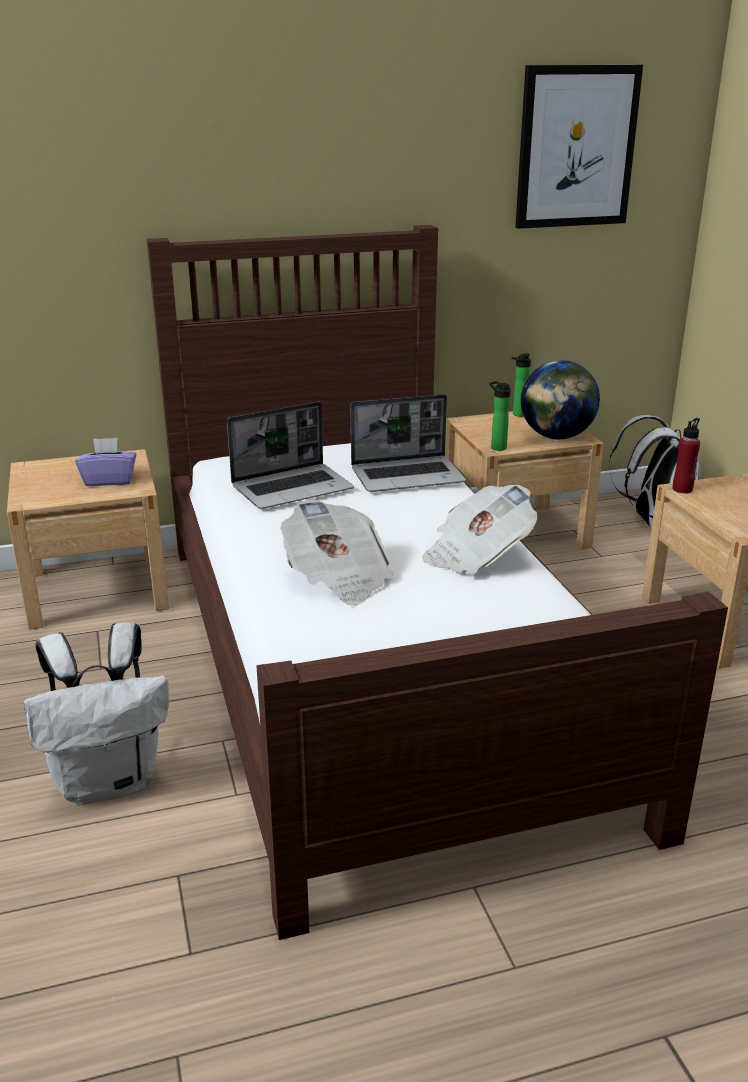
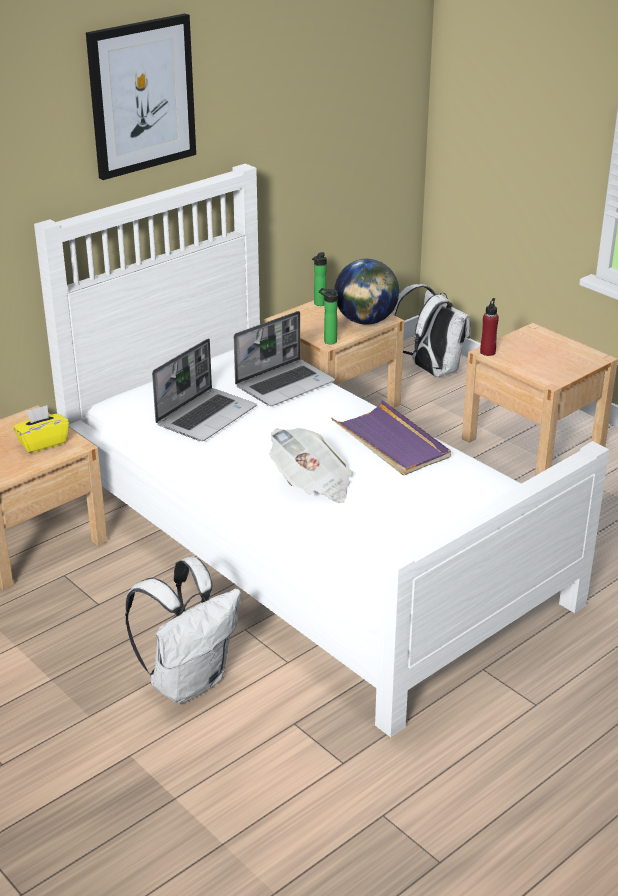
camera: 25 degrees left, 5 degrees up
(109, 480) = (42, 443): purple tissue box -> yellow tissue box
(373, 664) = (307, 542): brown bed -> white bed
(476, 555) = (391, 442): newspaper -> purple tray
(576, 147) = (341, 78): picture -> picture (141, 96)

